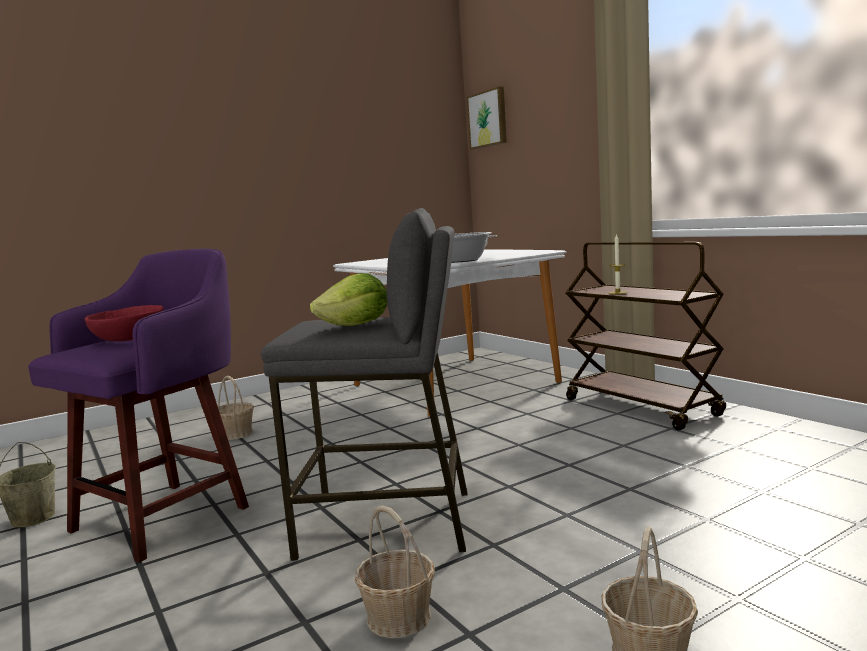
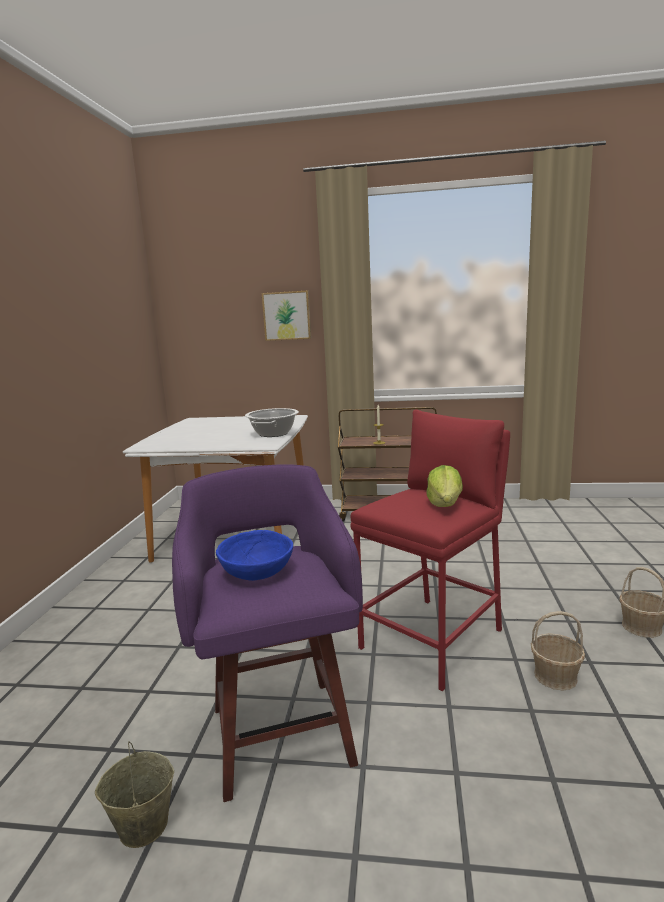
camera: 50 degrees left, 5 degrees up
(129, 338) = (257, 571): red bowl -> blue bowl
(236, 434) = (144, 645): basket -> none
(387, 523) = (433, 639): grey stool -> red stool
(488, 119) = (186, 304): picture -> picture (287, 316)

